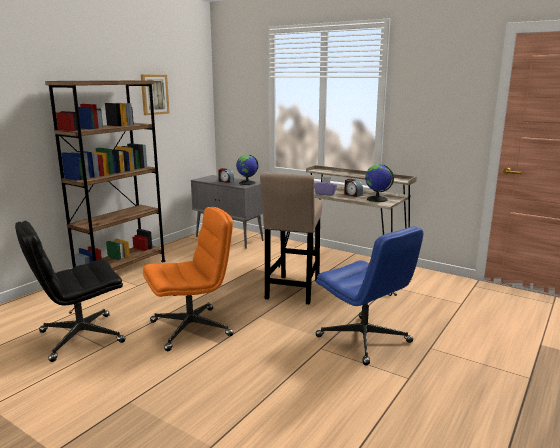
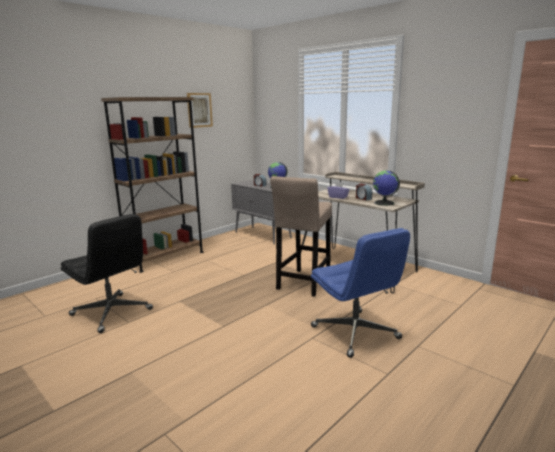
camera: 10 degrees right, 0 degrees up
(80, 337) = (112, 312): black office chair -> black office chair turned 120 degrees counterclockwise
(192, 328) = (205, 311): orange office chair -> none

